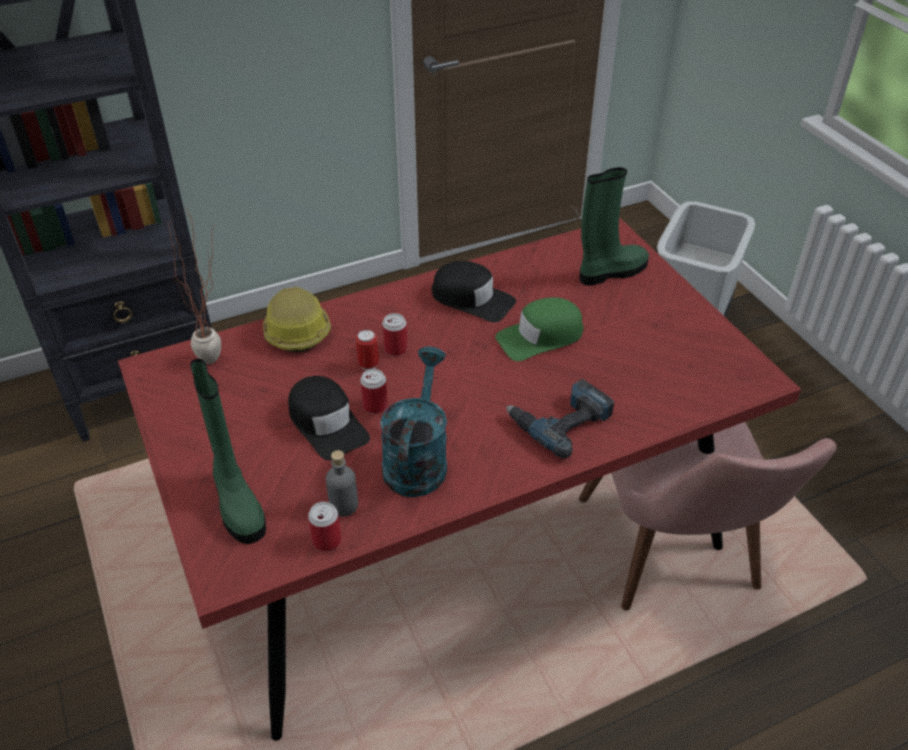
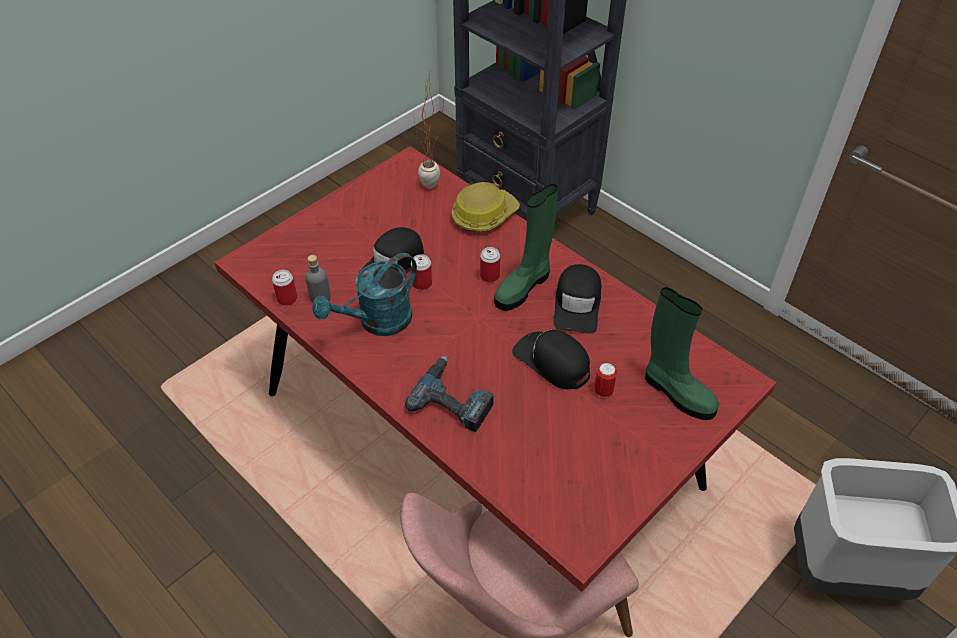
camera: 70 degrees right, 5 degrees up
(237, 503) = (305, 246): green boot -> green boot (523, 287)
(368, 364) = (464, 266): can -> can (603, 391)
(417, 459) = (377, 322): turquoise watering can -> turquoise watering can turned 150 degrees clockwise
(540, 337) = (552, 361): green cap -> black cap

